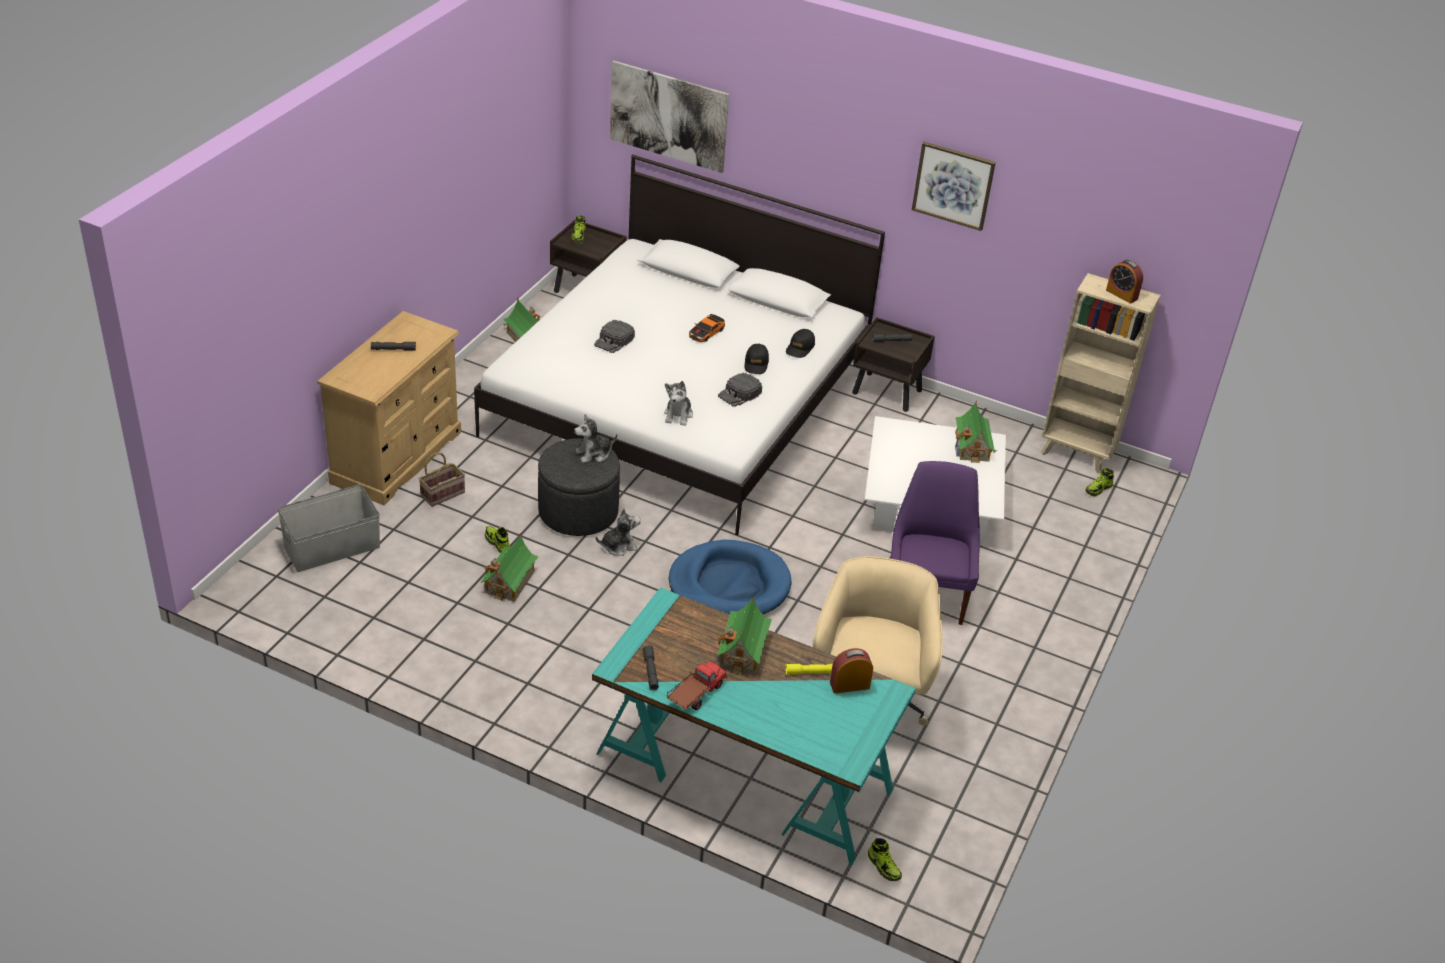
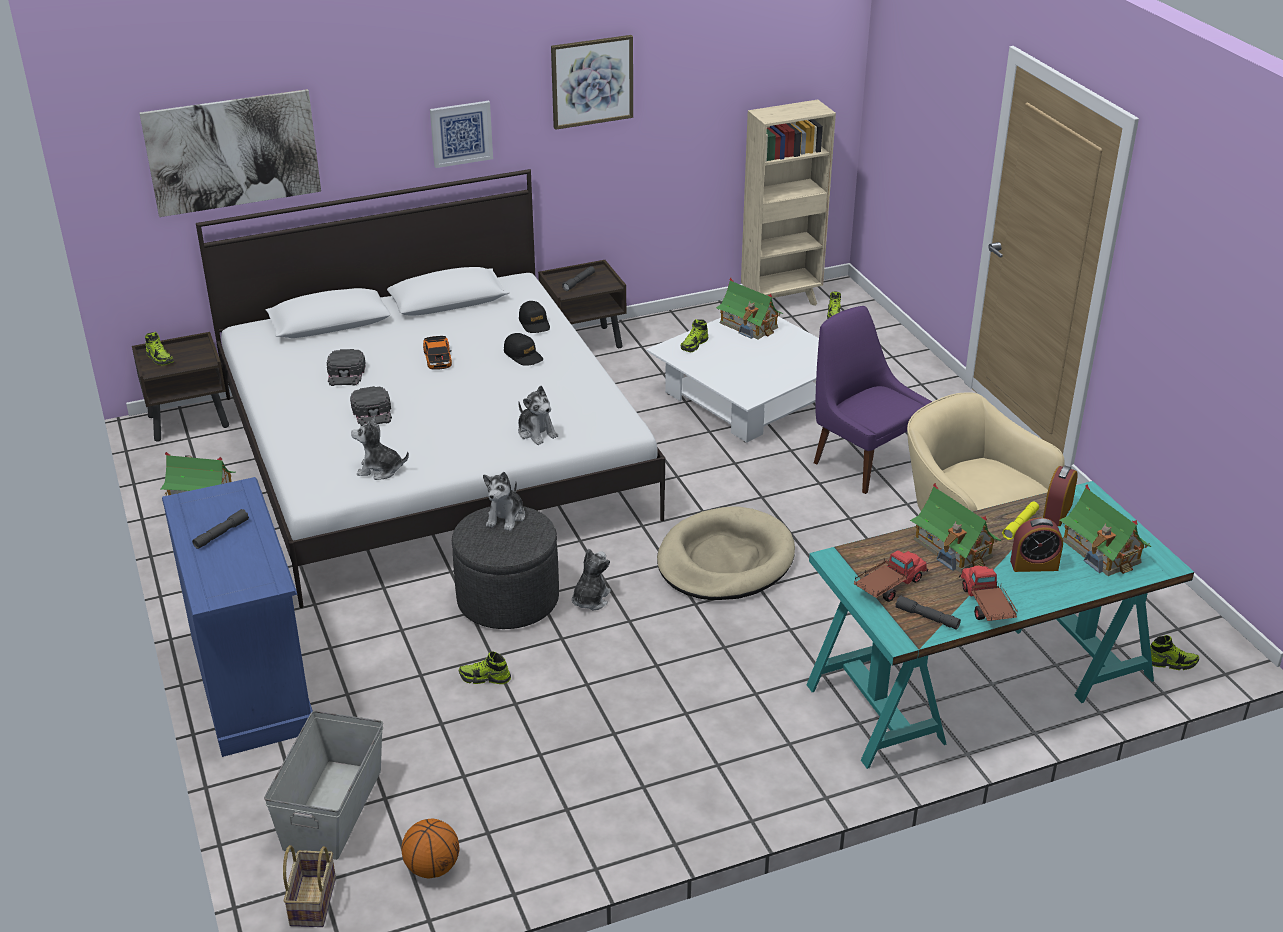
camera: 45 degrees left, 5 degrees down
(325, 611) = (432, 868): none -> basketball
(397, 457) = (252, 681): beige dresser -> blue dresser
(443, 493) = (357, 677): basket -> basket (312, 900)
(509, 581) = (553, 699): toy house -> toy house (1101, 551)
(562, 377) = (380, 470): none -> plush toy
(665, 638) = (888, 585): none -> toy truck
(729, 584) = (725, 560): blue dog bed -> beige dog bed
(739, 394) = (553, 385): black cap -> black cap (346, 373)
(837, 178) = (461, 133): none -> picture
(910, 434) = (694, 345): none -> shoe
(1121, 294) = (796, 111): alarm clock -> alarm clock (1034, 565)

